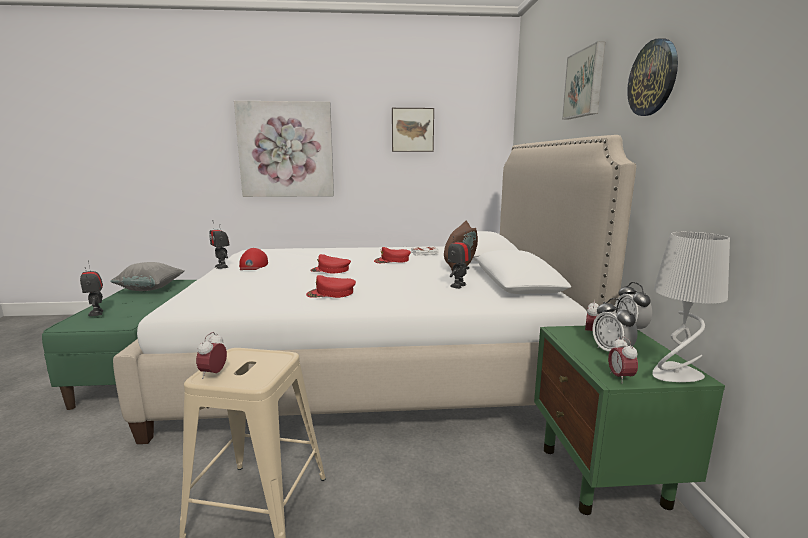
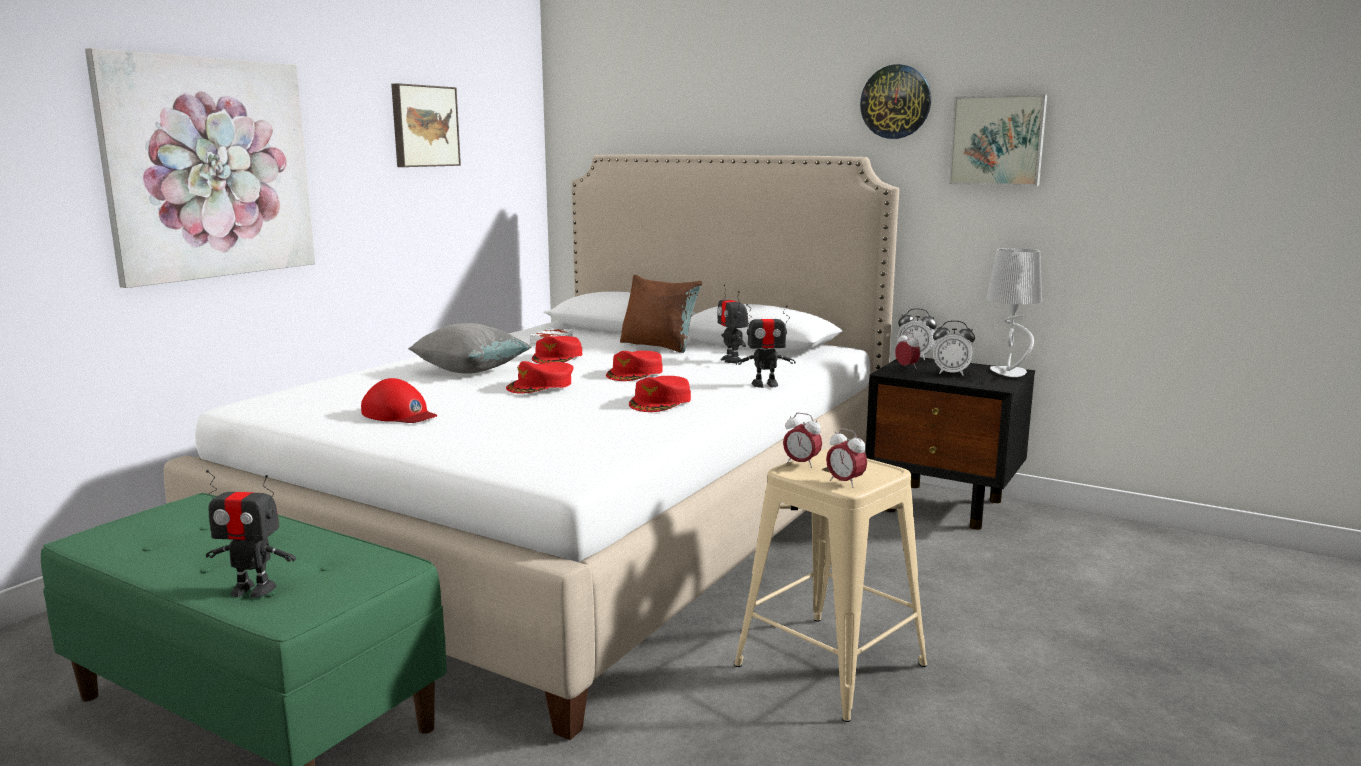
camera: 55 degrees left, 0 degrees up
(151, 289) = (165, 538): grey pillow -> grey pillow (470, 371)
(222, 266) = (349, 431): toy robot -> toy robot (765, 384)
(386, 277) = (635, 373): none -> red cap
(585, 83) = (764, 87): picture -> picture (997, 140)
(603, 477) = (945, 506): green nightstand -> black nightstand
(620, 378) = (999, 384): alarm clock -> alarm clock (801, 464)

